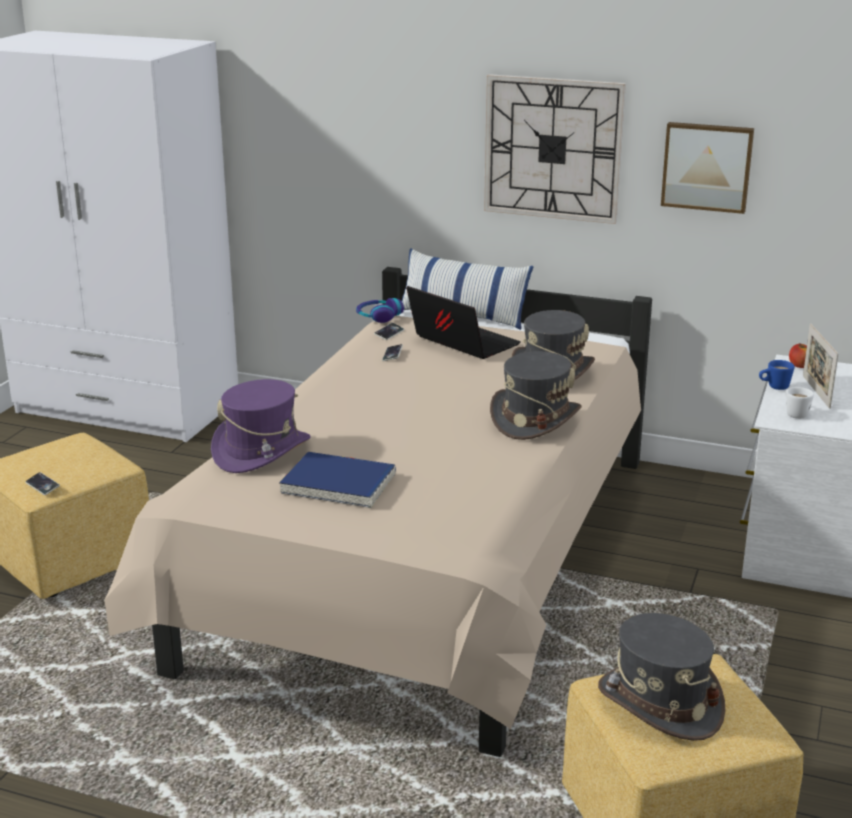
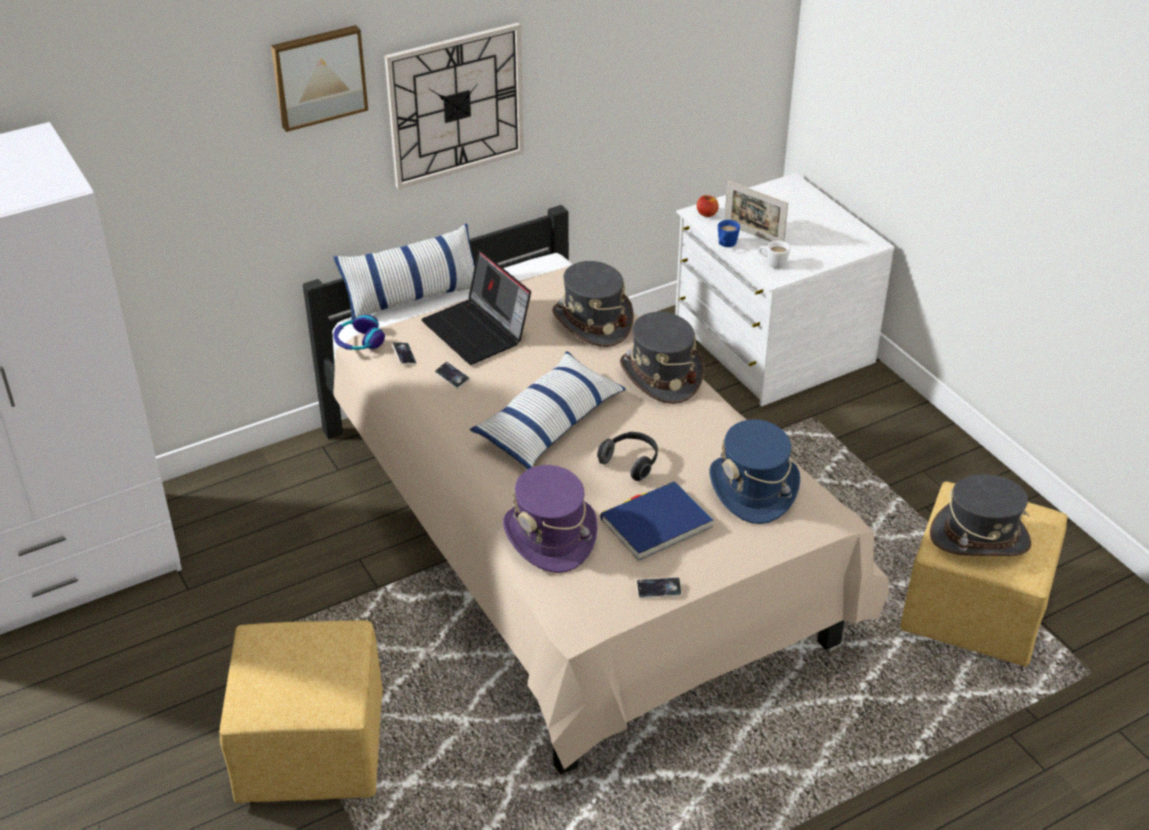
camera: 50 degrees left, 15 degrees up
(42, 486) = (332, 698): phone -> phone (658, 590)
(397, 403) = (549, 423): none -> pillow
(401, 447) = (631, 462): none -> headphones
(453, 508) = (753, 489): none -> blue hat
(461, 343) = (478, 331): laptop -> laptop turned 120 degrees counterclockwise
(707, 166) = (593, 73): picture -> picture (318, 76)

